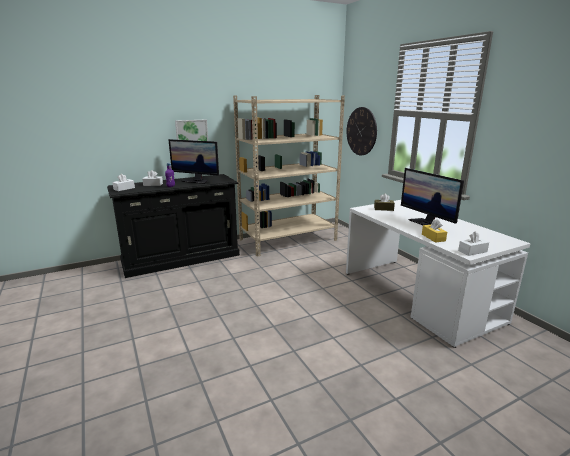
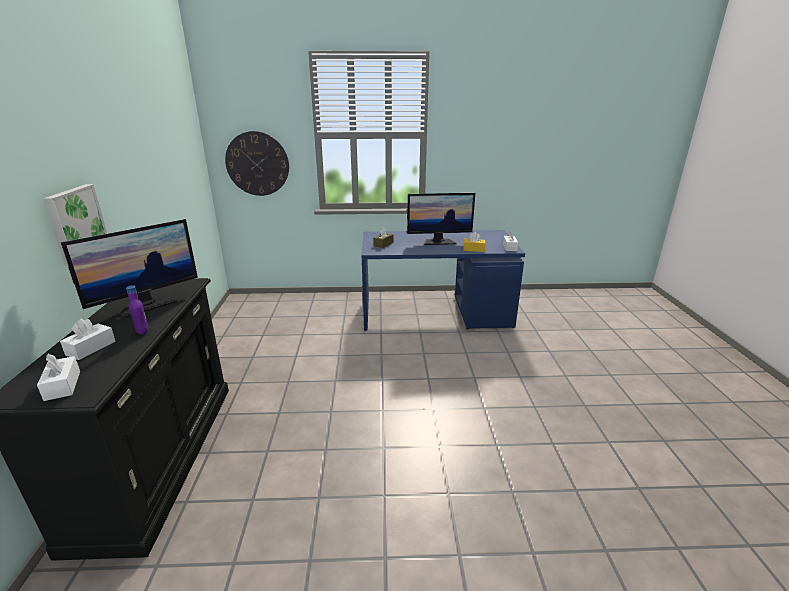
camera: 65 degrees left, 5 degrees up
(288, 240) = (235, 339): beige bookcase -> none
(418, 295) = (435, 312): white desk -> blue desk

